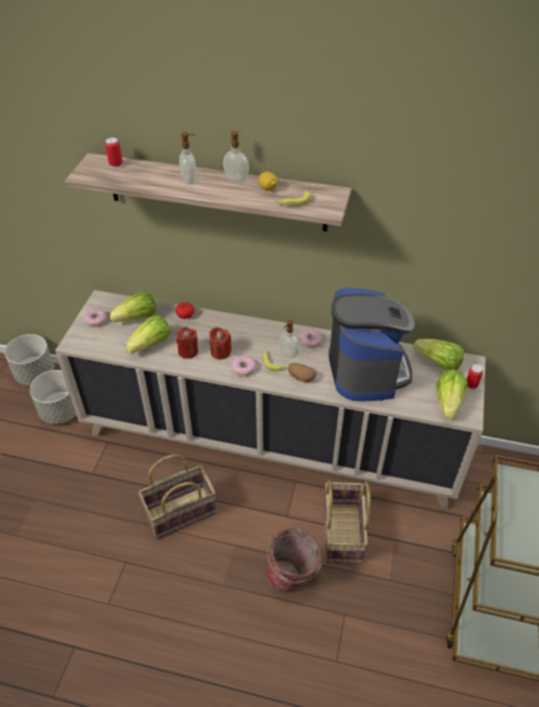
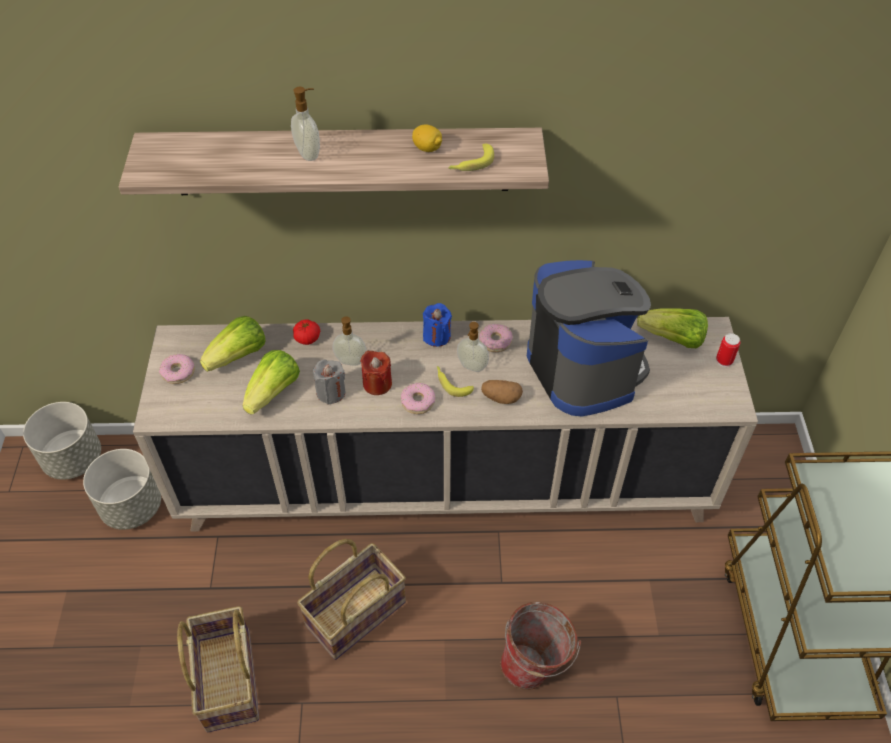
camera: 15 degrees left, 5 degrees up
(116, 165) = (187, 146): can -> none
(188, 351) = (331, 392): red candle -> grey candle
(236, 179) = (376, 141): soap dispenser -> soap dispenser (350, 361)
(271, 330) = (436, 336): none -> blue candle
(343, 533) = (582, 587): basket -> basket (230, 680)
(448, 402) = (703, 391): lettuce -> none

